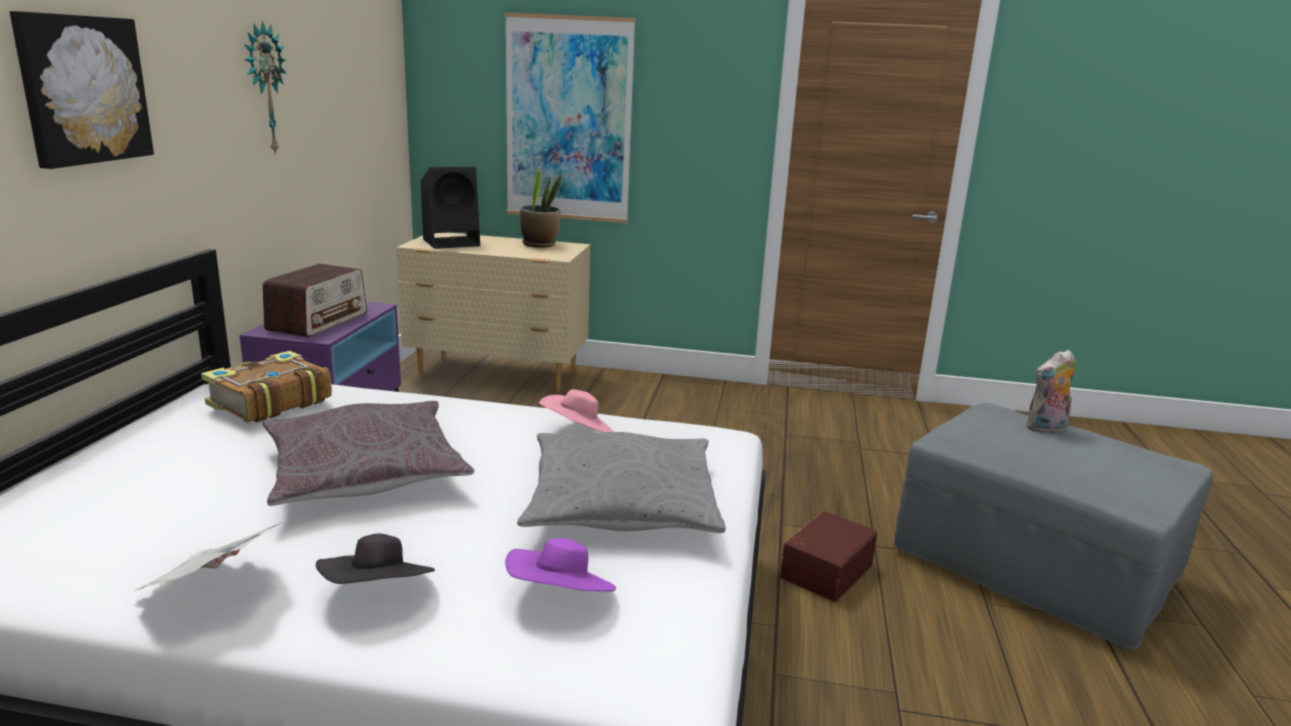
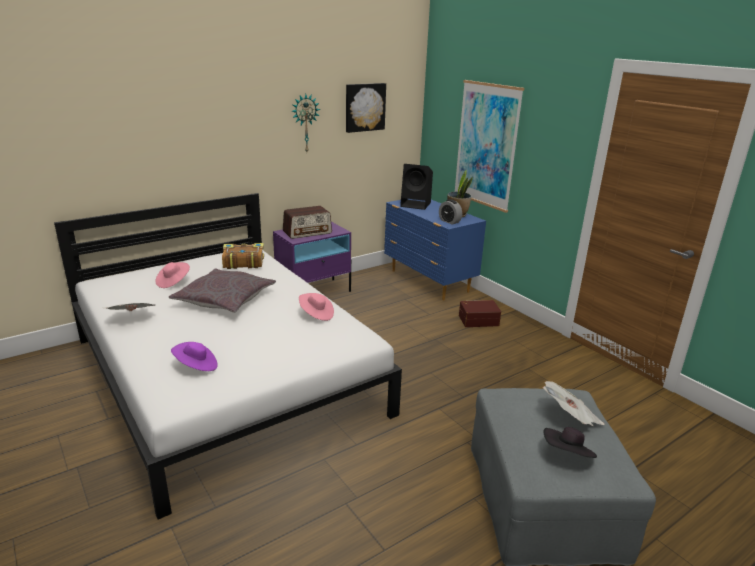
camera: 45 degrees right, 5 degrees up
(82, 89) = (201, 128): picture -> picture (364, 107)
(166, 487) = (173, 282): none -> pink hat
(379, 594) = (160, 339): black hat -> black hat (567, 455)
(499, 374) = (429, 282): beige dresser -> blue dresser
(549, 253) = (449, 221): none -> alarm clock
(621, 504) = (274, 347): grey pillow -> none
(824, 570) = (420, 437): brown storage box -> brown storage box (478, 320)
(1046, 429) = (570, 418): plush toy -> newspaper

